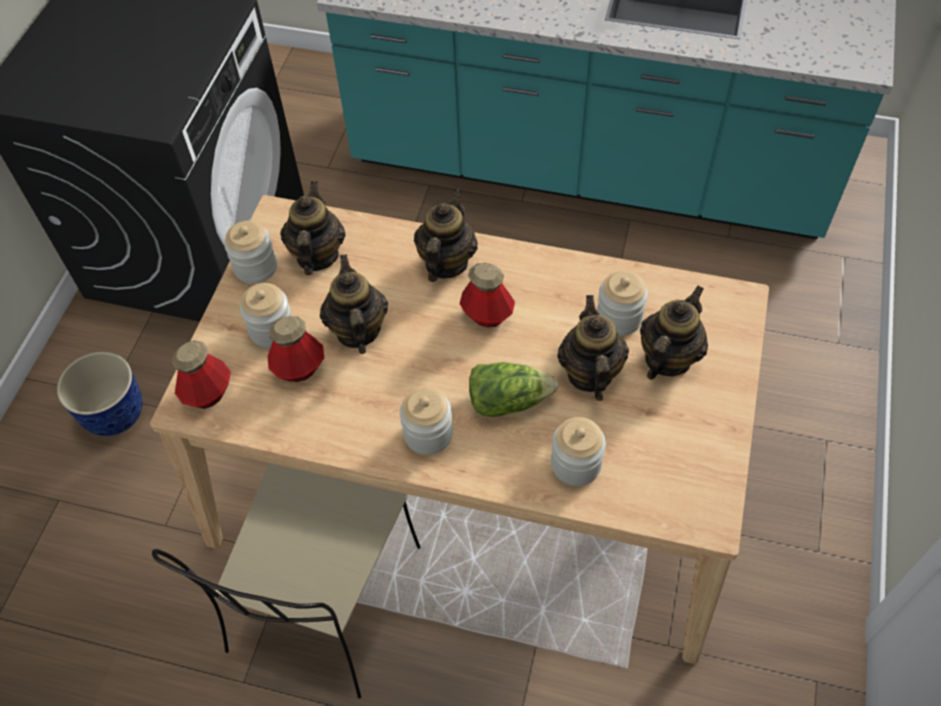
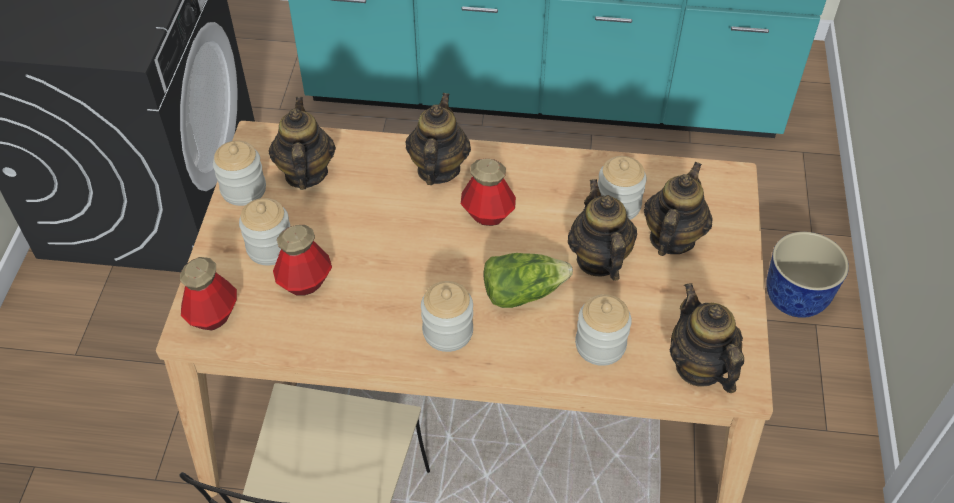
camera: 10 degrees left, 5 degrees down
(116, 416) = (87, 374): planter -> planter (796, 299)
(357, 330) = (359, 240): teapot -> teapot (699, 366)

